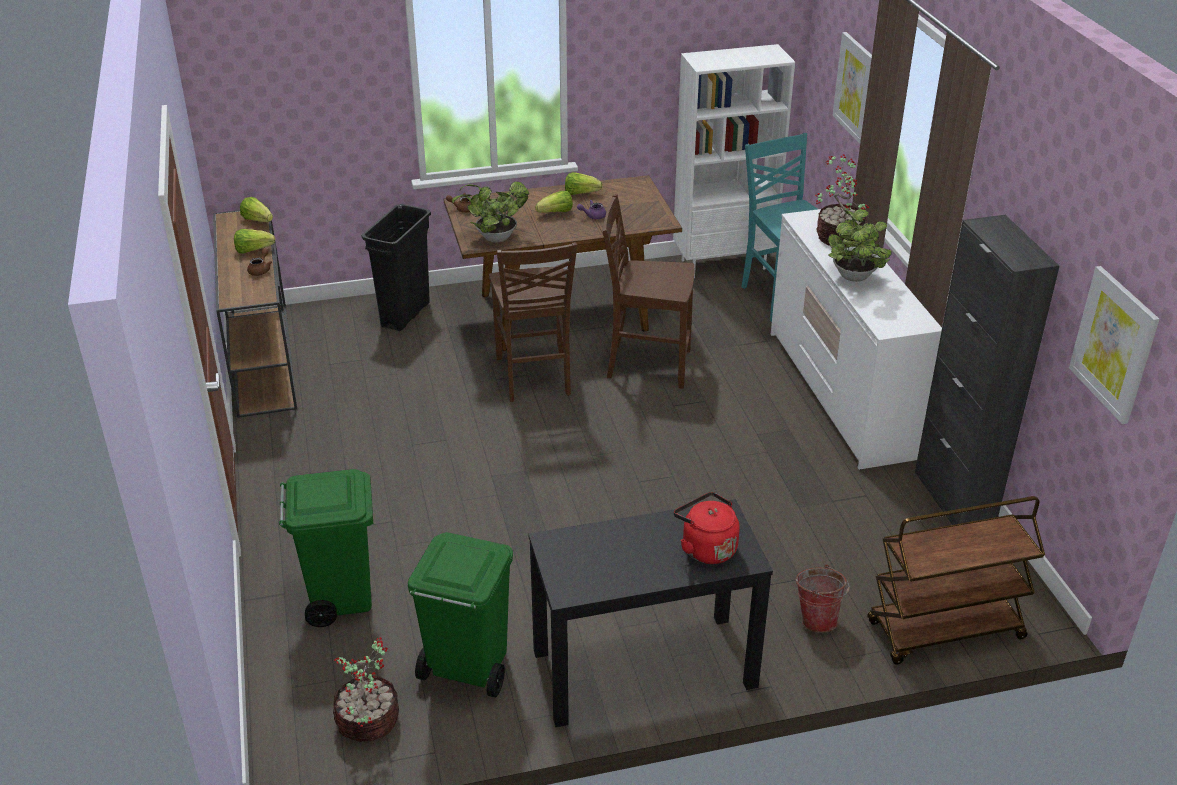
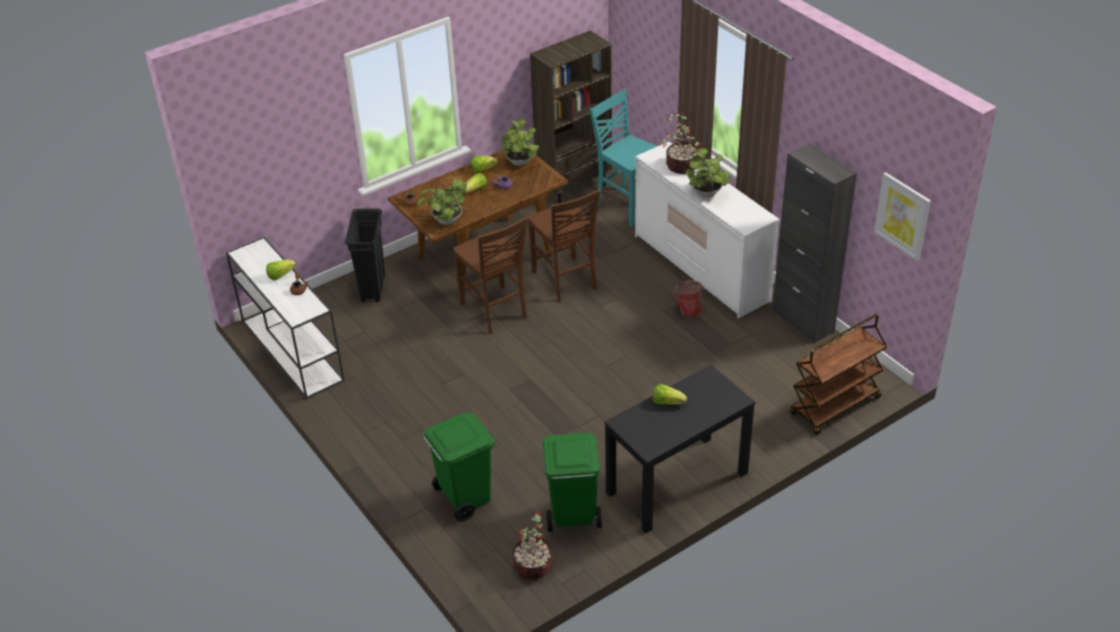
camera: 20 degrees left, 5 degrees up
(257, 220) = (264, 250): lettuce -> lettuce (667, 402)
(262, 358) = (291, 350): brown console table -> white console table
(632, 196) = (520, 163): none -> potted plant
(646, 364) = (565, 281): brown chair -> brown chair turned 105 degrees counterclockwise
(706, 548) = (711, 399): red kettle -> none
(723, 264) = (574, 189): white bookcase -> brown bookcase
(817, 618) = (760, 421): bucket -> bucket (688, 310)
(855, 88) = (661, 57): picture -> none

